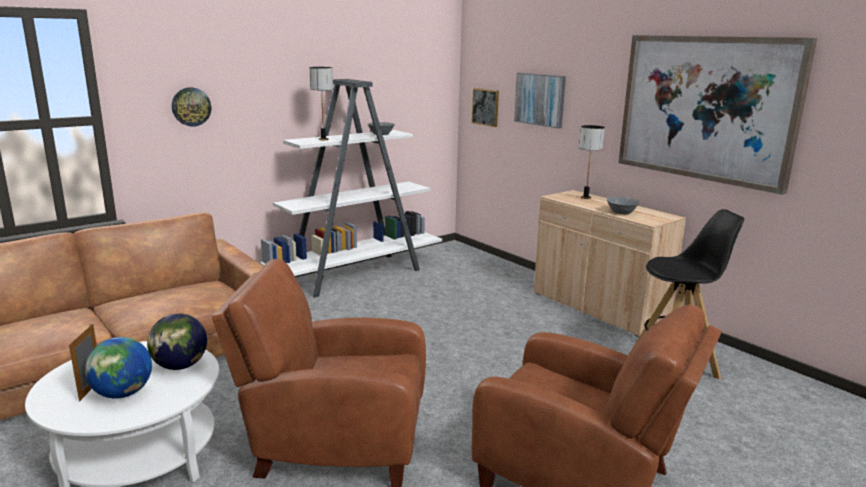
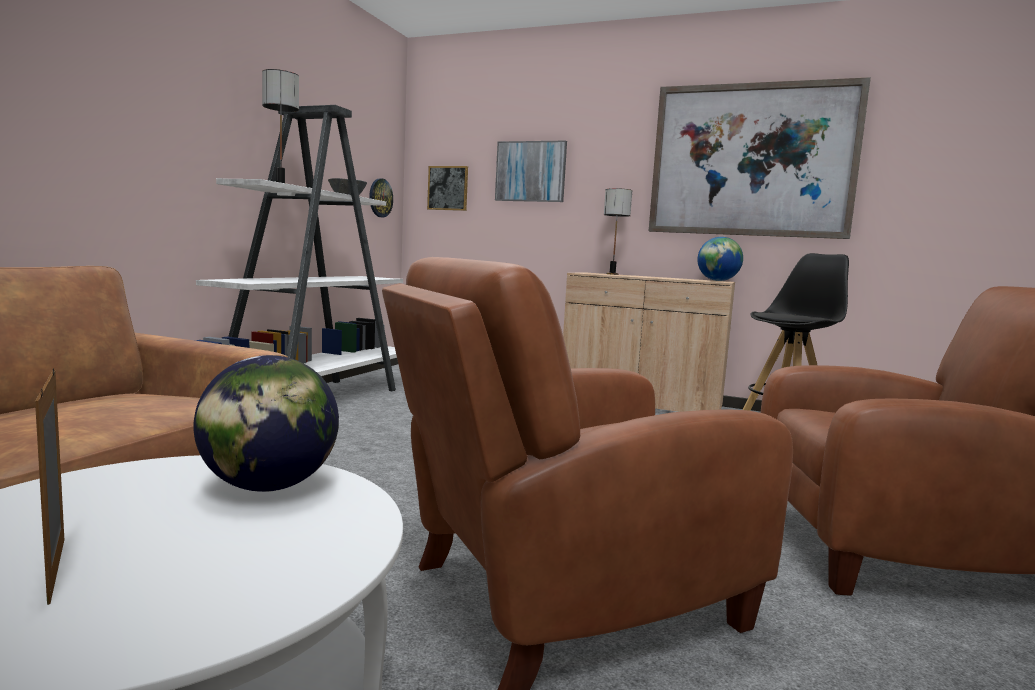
camera: 30 degrees left, 10 degrees down
(123, 394) = (184, 558): globe -> globe (718, 281)
(191, 106) = (58, 84): wall clock -> wall clock (380, 198)
(621, 212) = (675, 278): grey bowl -> none

